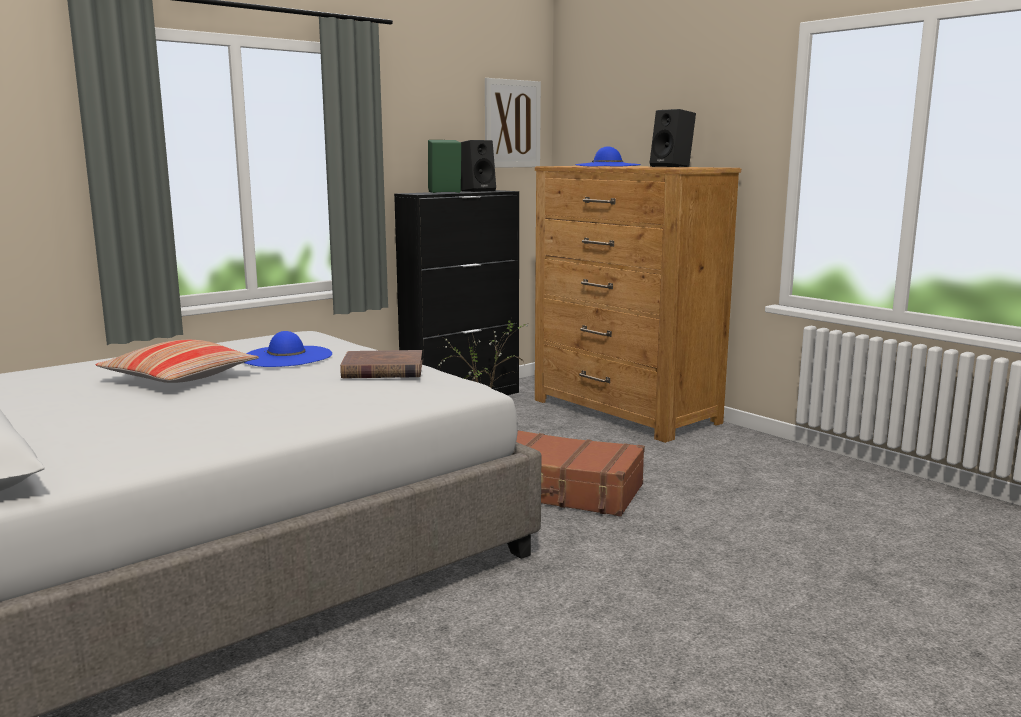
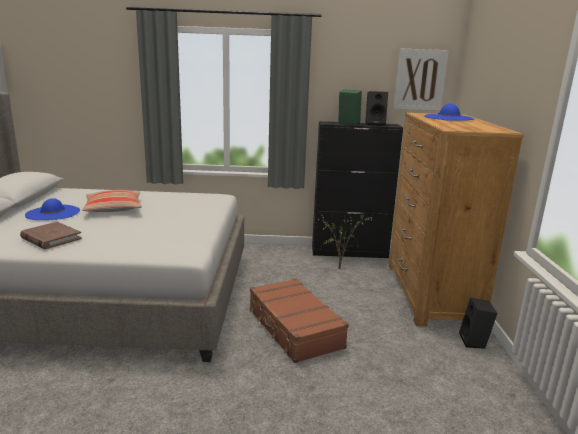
camera: 40 degrees right, 5 degrees up
(287, 356) = (174, 208): blue hat -> blue hat (53, 213)
(383, 370) = (179, 229): brown book -> brown book (51, 238)
(672, 167) = (476, 125): black speaker -> black speaker (475, 342)

